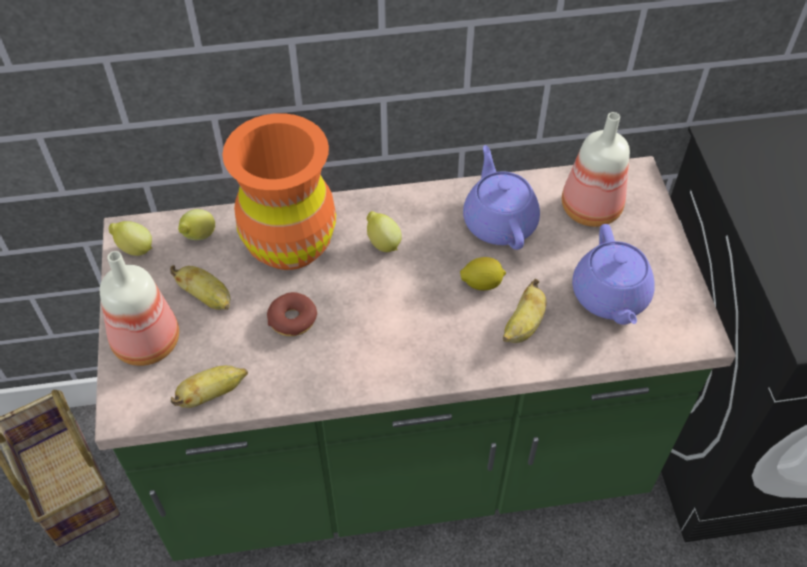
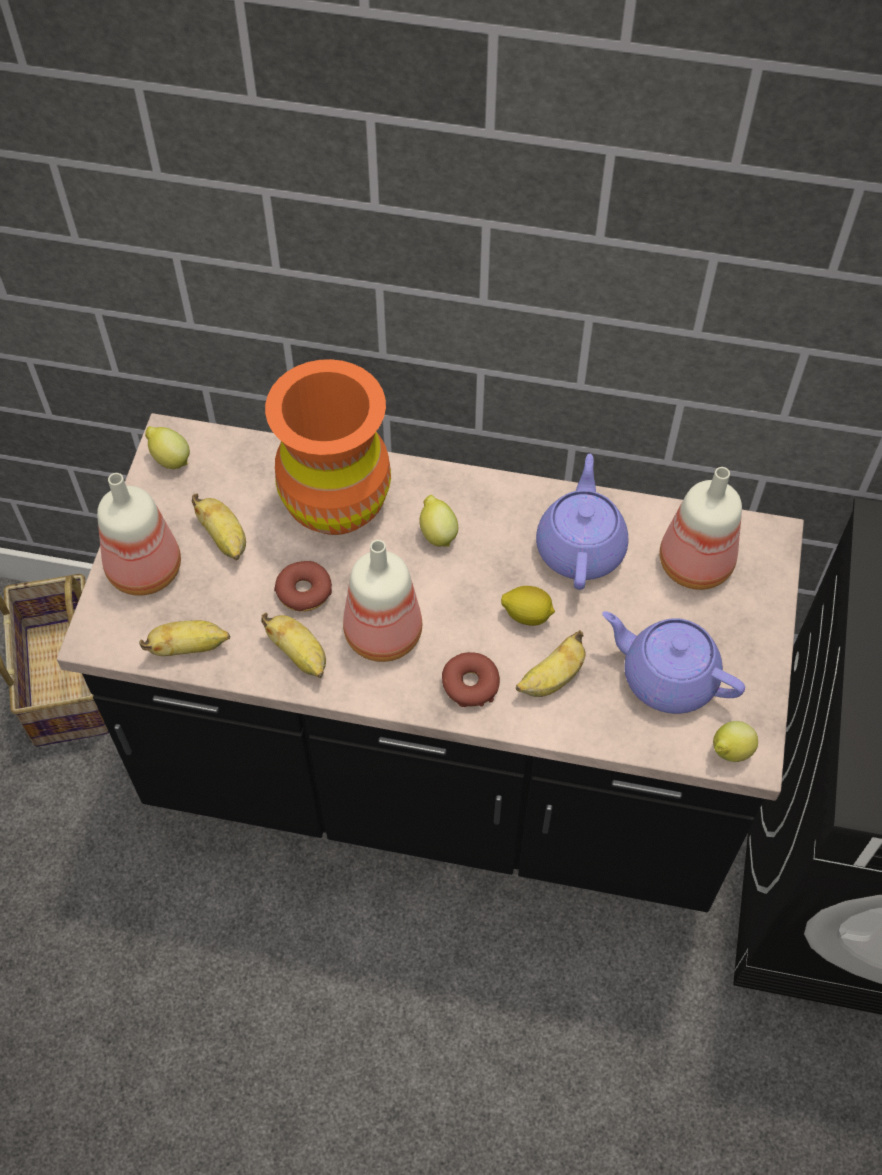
camera: 20 degrees right, 5 degrees up
(198, 237) = (241, 465): lemon -> lemon (729, 752)
(310, 370) = (300, 655): none -> banana
(374, 334) = (384, 635): none -> bottle
(403, 460) = (441, 776): green counter -> black counter
(461, 350) = (470, 684): none -> donut
(610, 297) = (667, 676): purple teapot -> purple teapot turned 105 degrees clockwise

